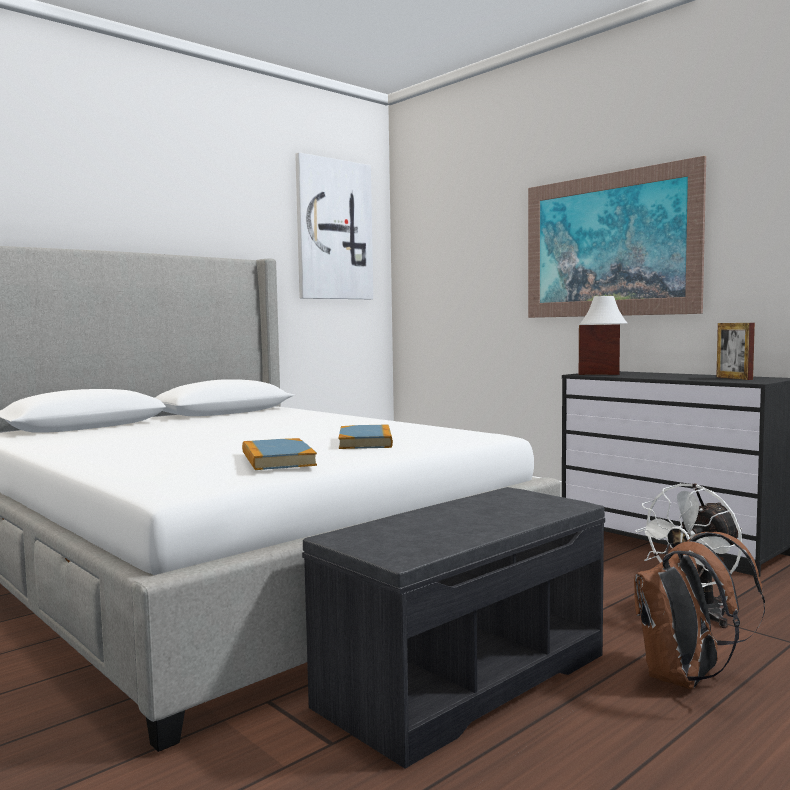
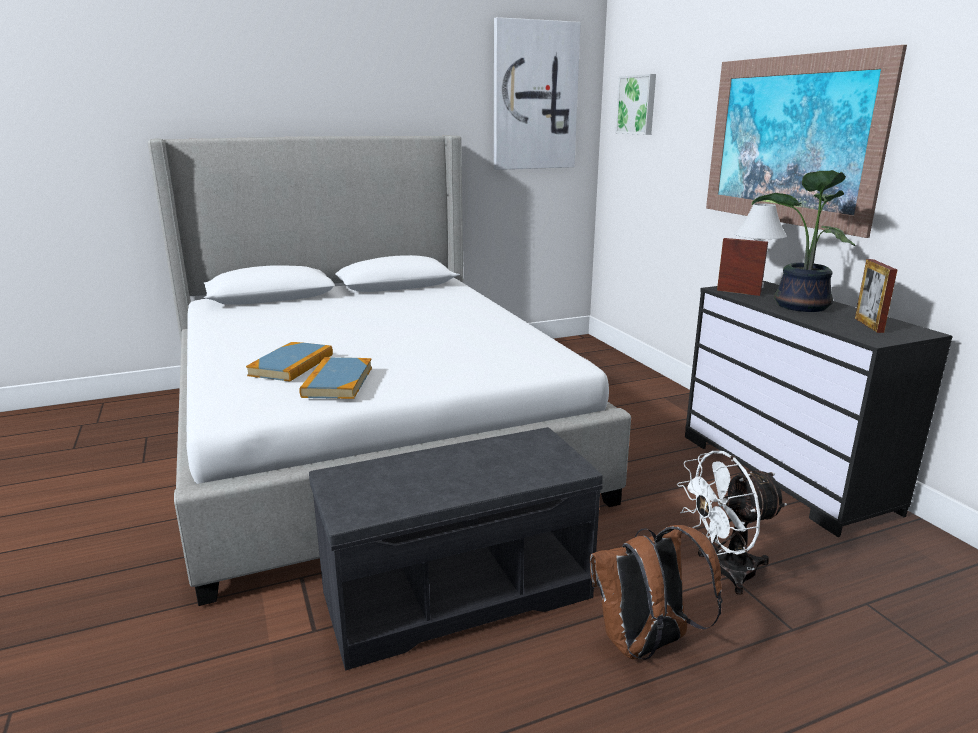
camera: 20 degrees right, 15 degrees up
(365, 441) = (447, 358): book -> book (292, 365)
(435, 236) = (637, 105): none -> picture
(662, 376) = (799, 306): none -> potted plant

